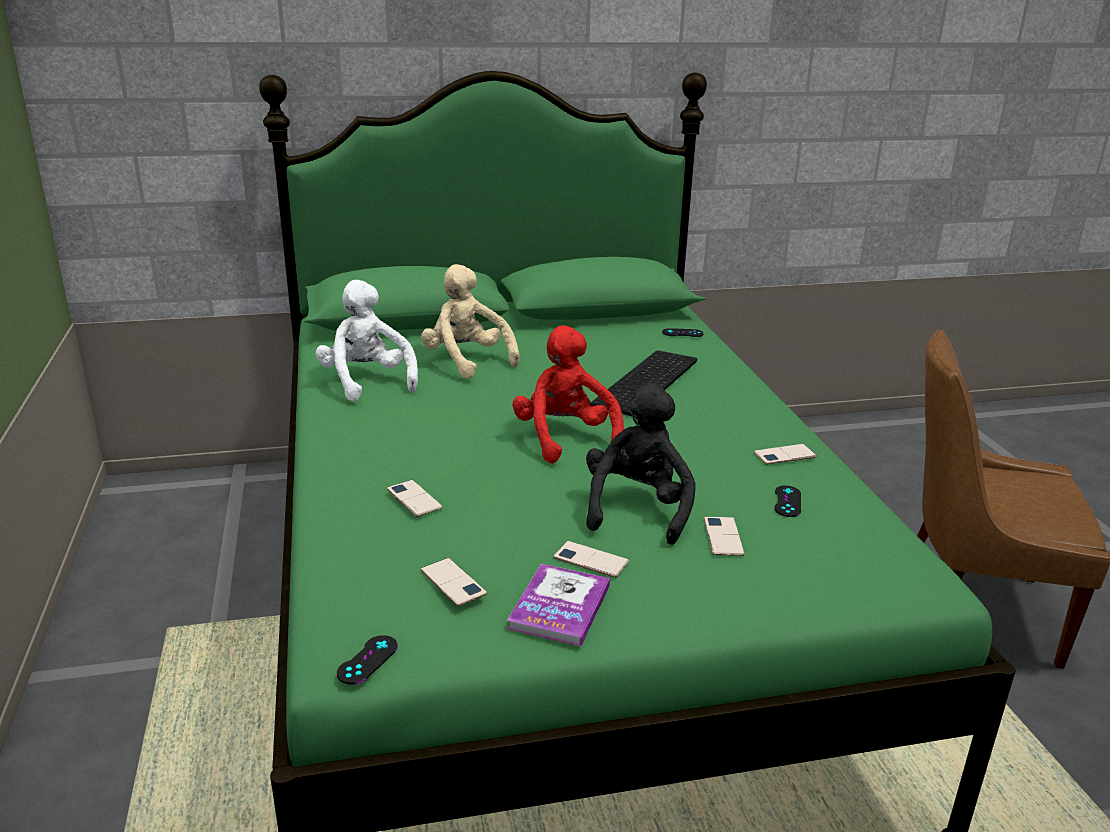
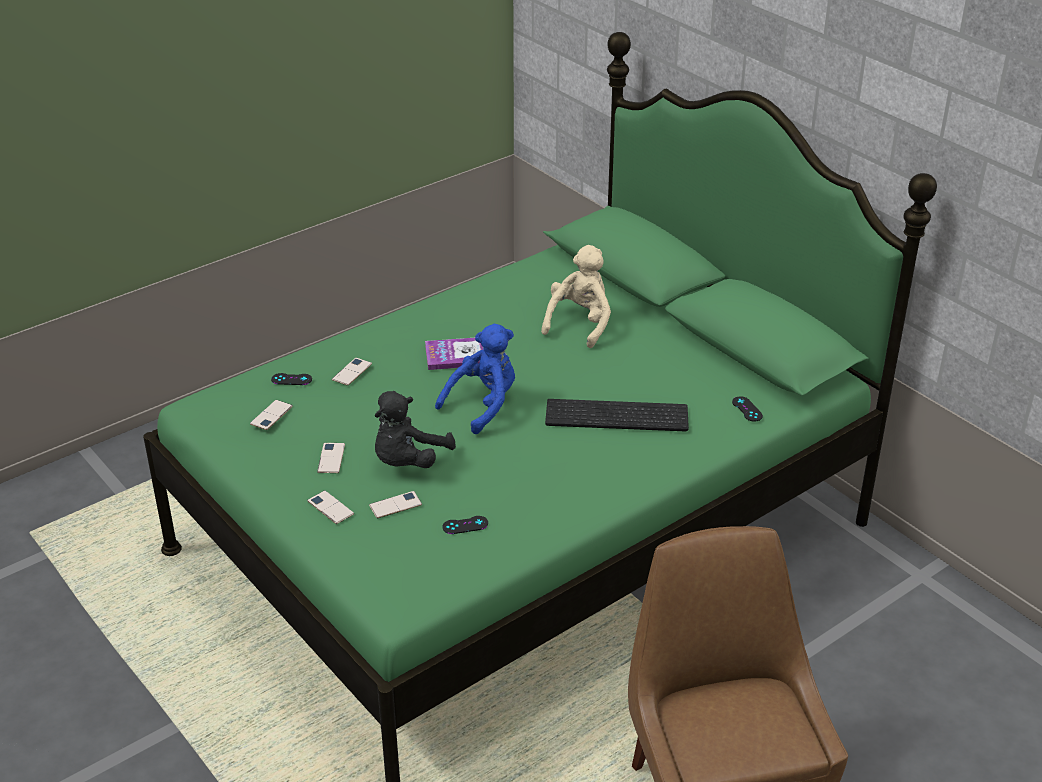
camera: 65 degrees right, 10 degrees up
(367, 381) = (503, 296): white plush toy -> none
(367, 660) = (195, 414): black game controller -> black game controller (291, 379)
(559, 607) = (275, 460): book -> book (455, 355)
(565, 439) = (483, 405): red plush toy -> blue plush toy
(637, 509) = (408, 461): black plush toy -> black plush toy turned 135 degrees clockwise
(785, 455) = (540, 512): phone -> phone (330, 508)

